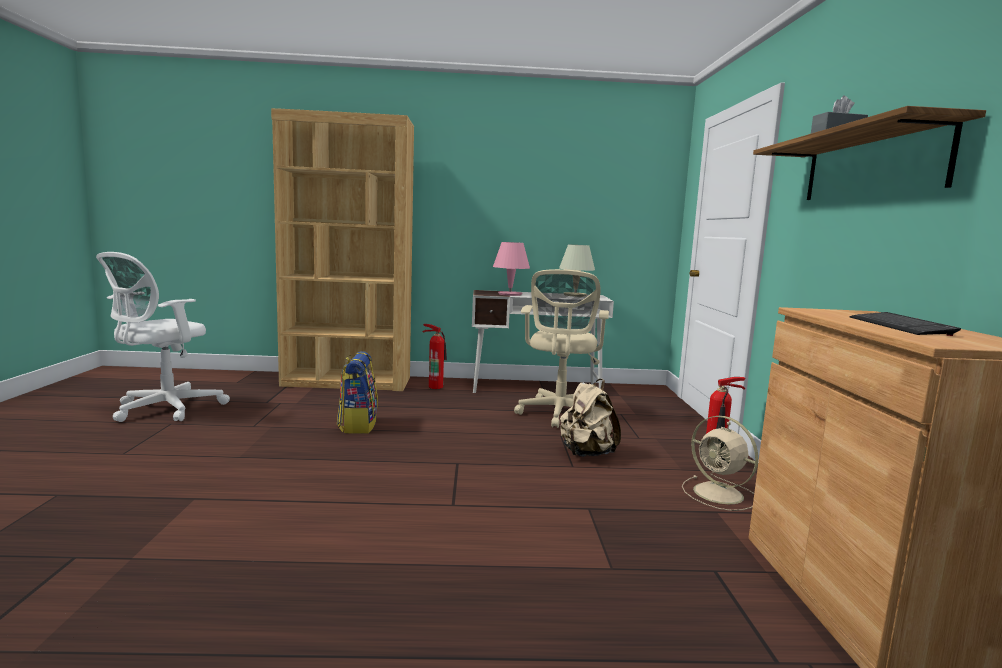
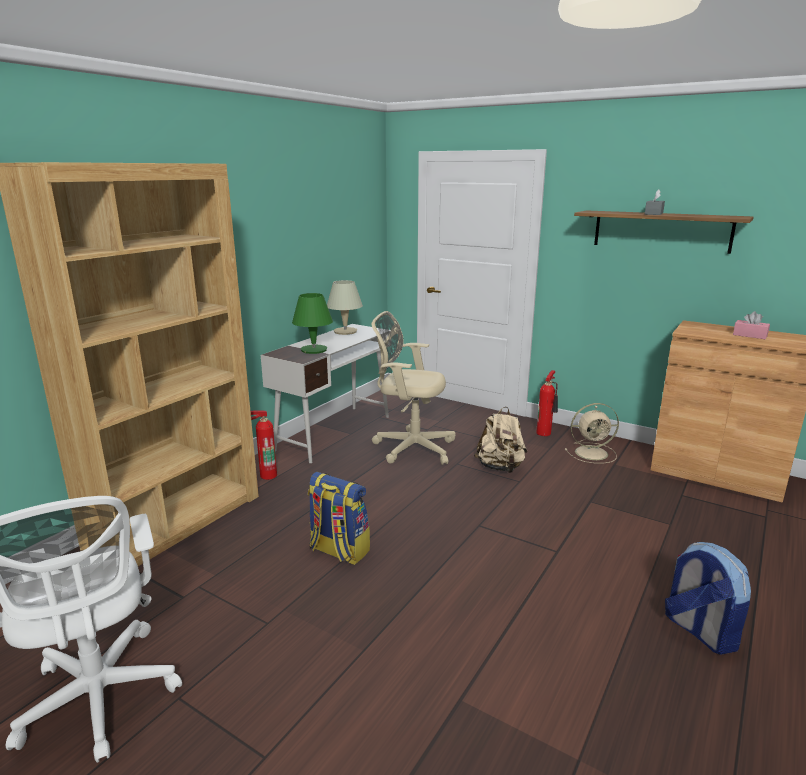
camera: 55 degrees left, 10 degrees up
(370, 610) = (699, 631): none -> backpack
(509, 294) = (313, 350): pink table lamp -> green table lamp
(559, 414) = (411, 447): beige office chair -> beige office chair turned 150 degrees clockwise
(899, 326) = (750, 335): keyboard -> pink tissue box

